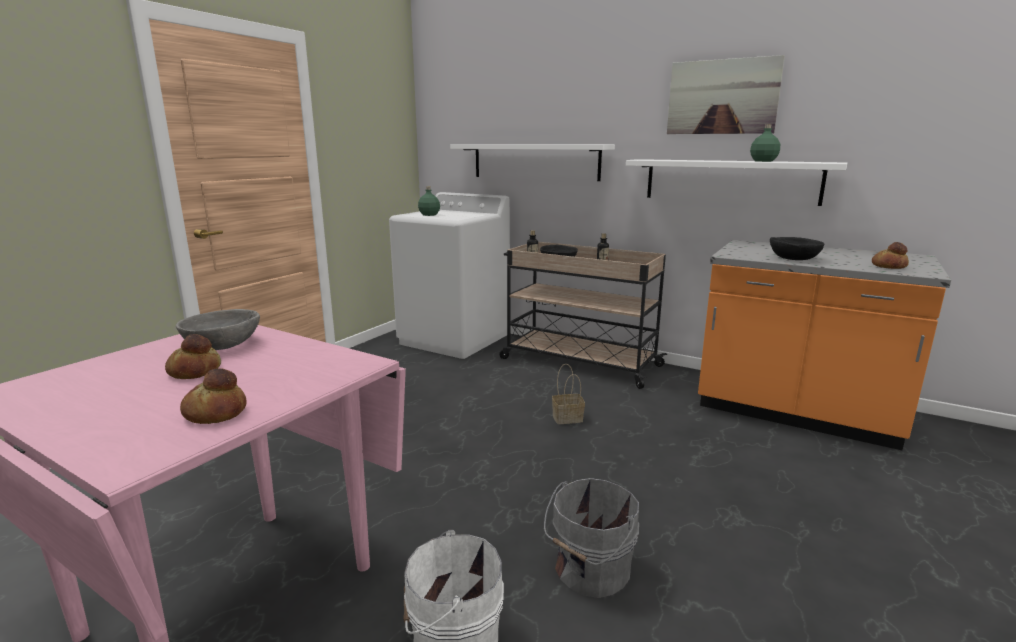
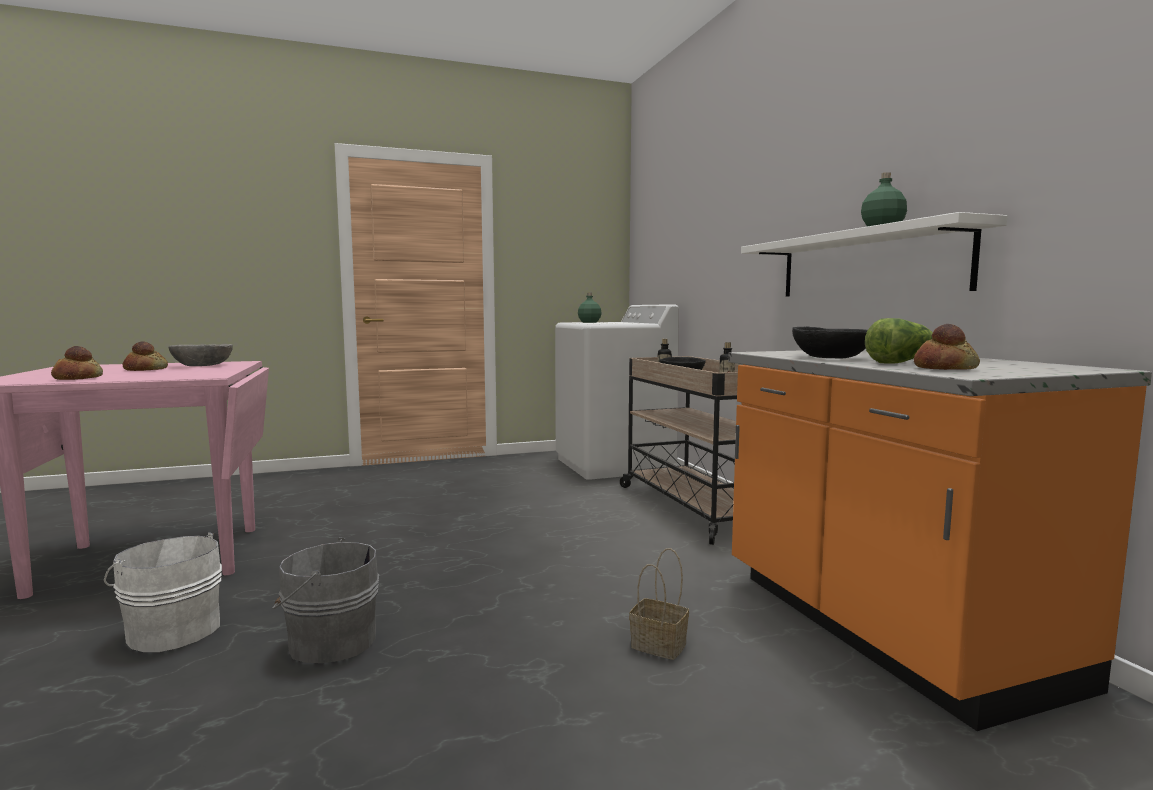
camera: 40 degrees right, 10 degrees down
(535, 161) = (700, 263): white shelf -> none
(568, 418) = (574, 543): basket -> basket (660, 645)
(722, 97) = (855, 149): picture -> none
(846, 261) = (900, 362): none -> lettuce

